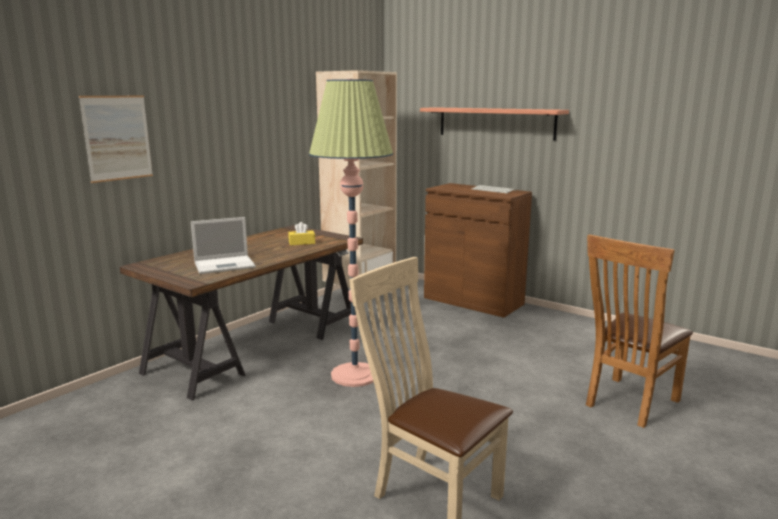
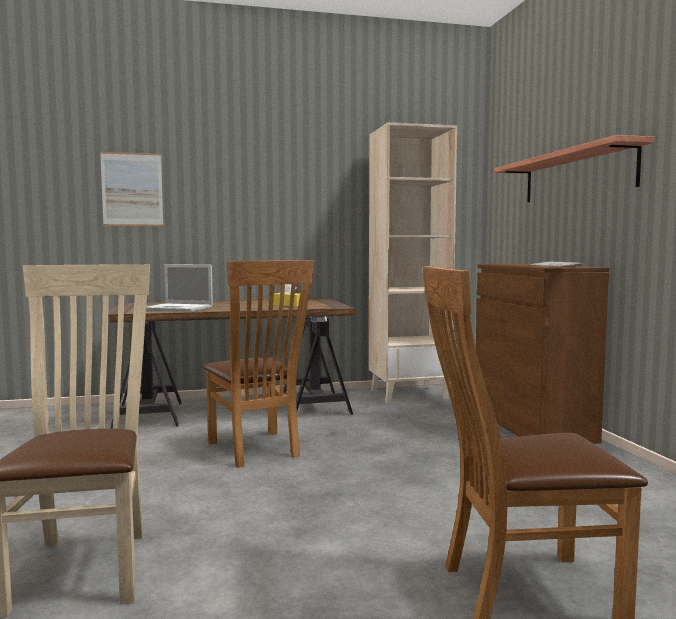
camera: 40 degrees right, 10 degrees down
(355, 375) = (256, 450): floor lamp -> brown chair

